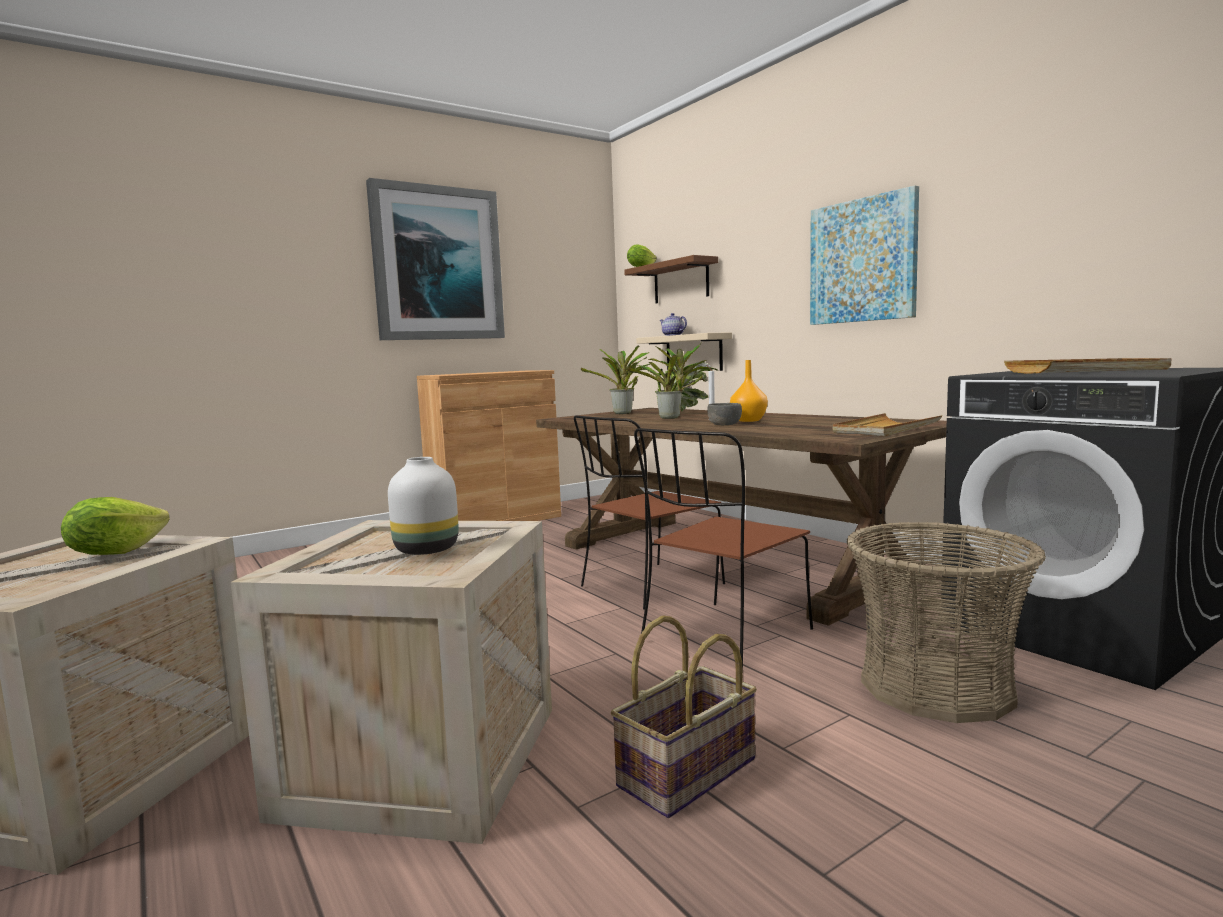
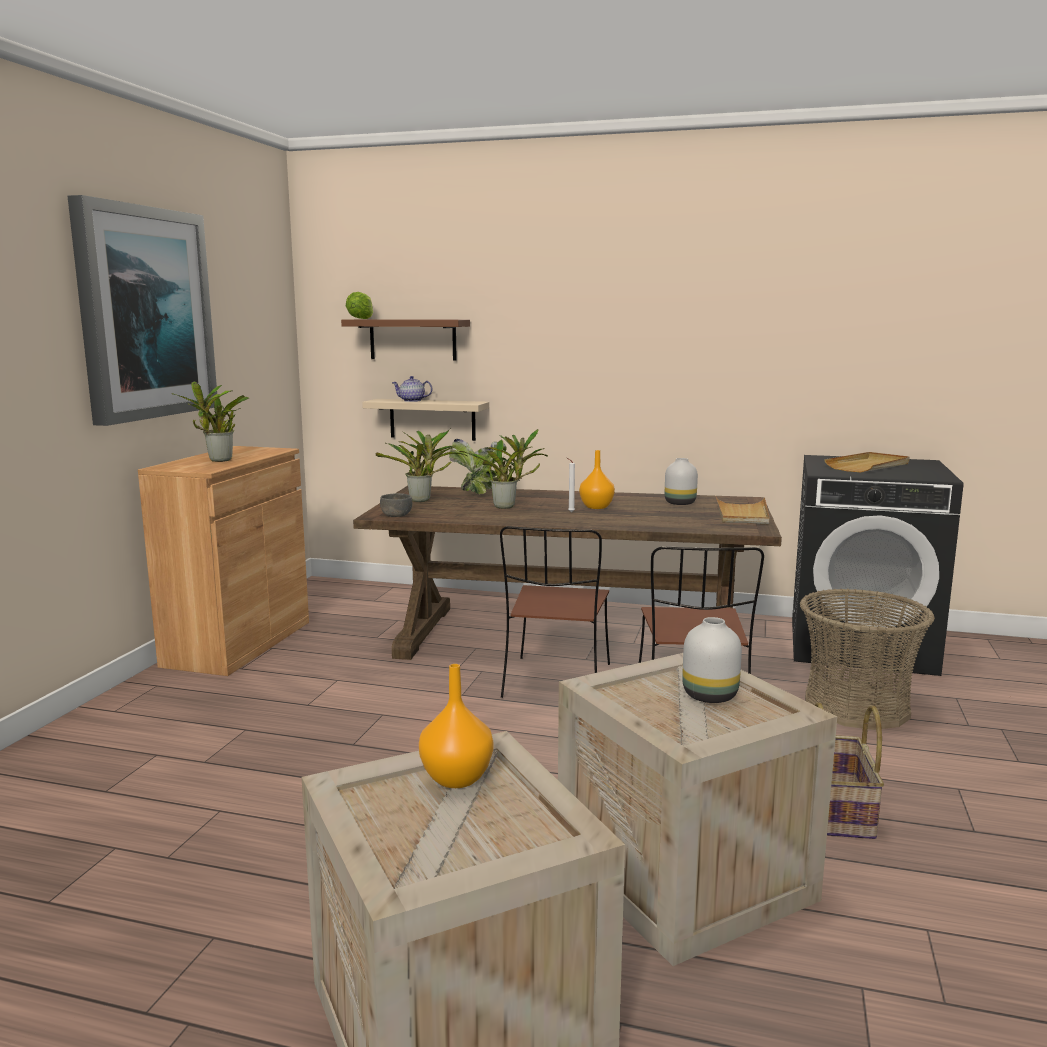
camera: 40 degrees left, 5 degrees up
(115, 552) = (455, 779): lettuce -> orange vase
(474, 373) = (218, 461): none -> potted plant
(725, 424) = (597, 516): grey bowl -> grey bowl (396, 515)
(845, 421) = (680, 503): none -> white vase
(862, 261) = (649, 350): picture -> none

